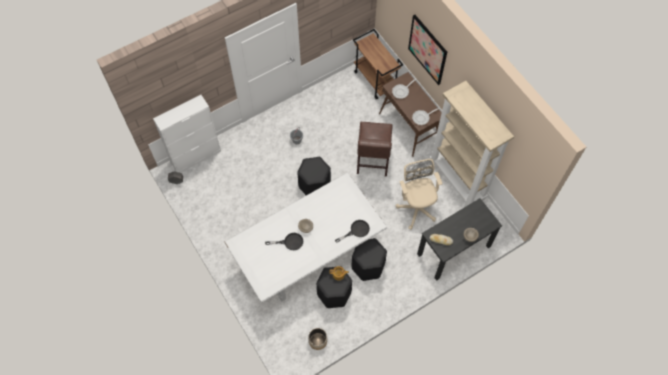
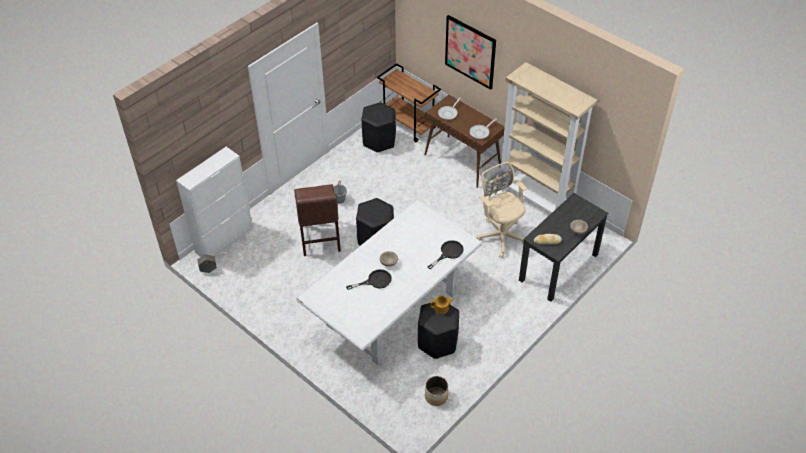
camera: 15 degrees left, 15 degrees down
(368, 266) = (467, 305): black stool -> black stool (379, 141)
(372, 162) = (434, 202): brown chair -> brown chair (319, 240)

